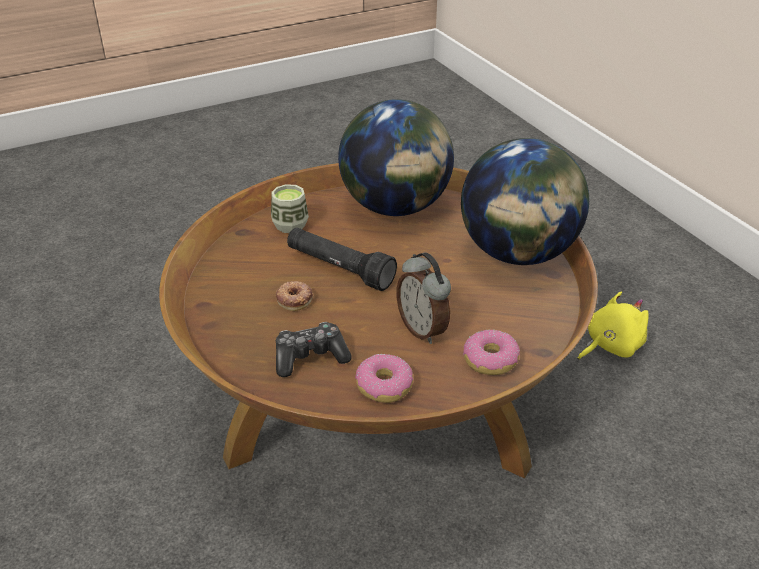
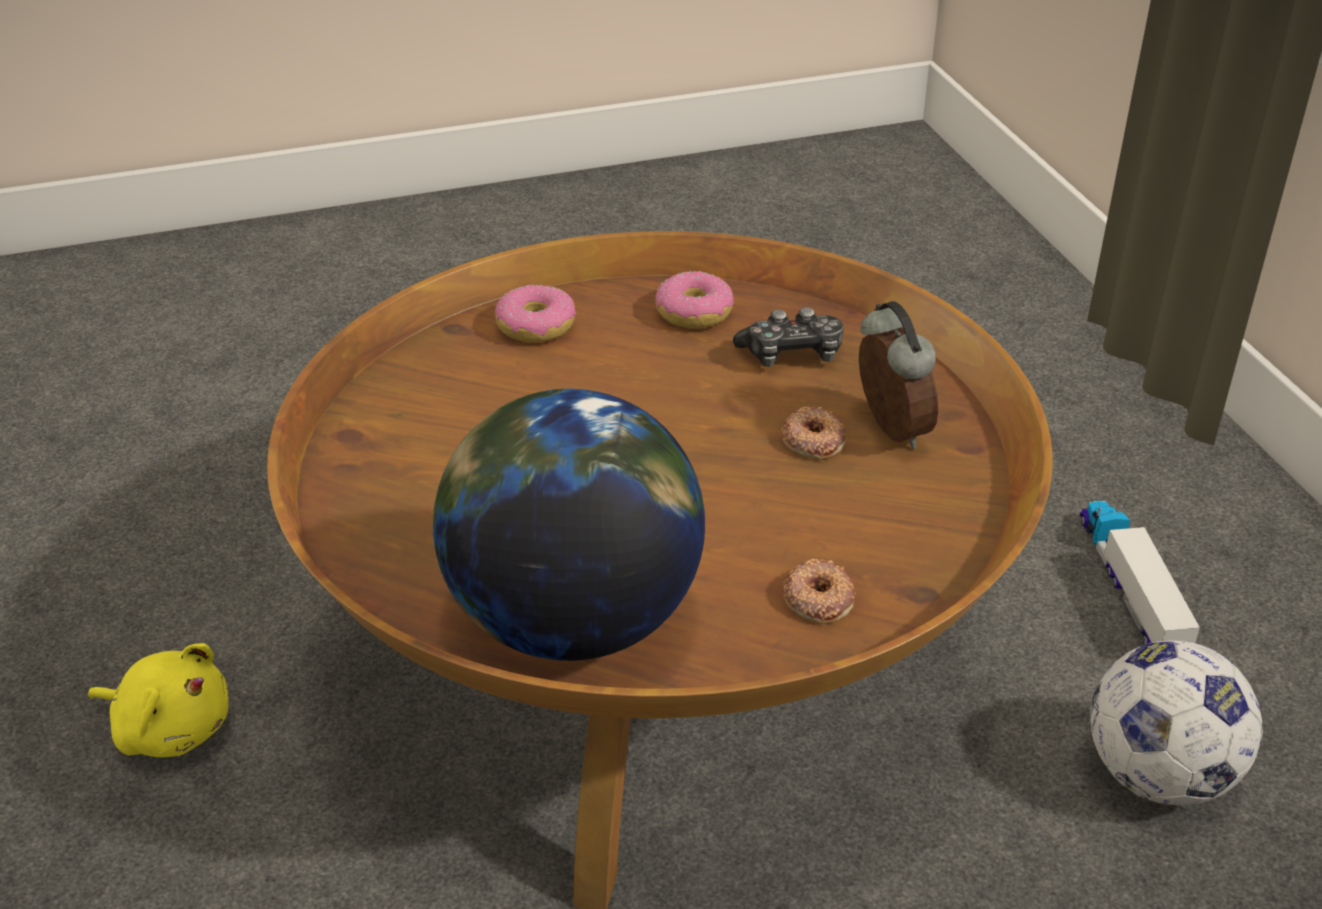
camera: 170 degrees left, 0 degrees up
(86, 497) = (1130, 588): none -> toy truck
(120, 383) = (1158, 775): none -> football
(290, 225) = (818, 598): cup -> donut
(339, 269) = (727, 485): black flashlight -> none
(423, 329) = (614, 373): alarm clock -> alarm clock (888, 431)
(518, 253) = (386, 469): globe -> none
(610, 346) = (170, 728): yellow plush toy -> yellow plush toy turned 135 degrees counterclockwise

